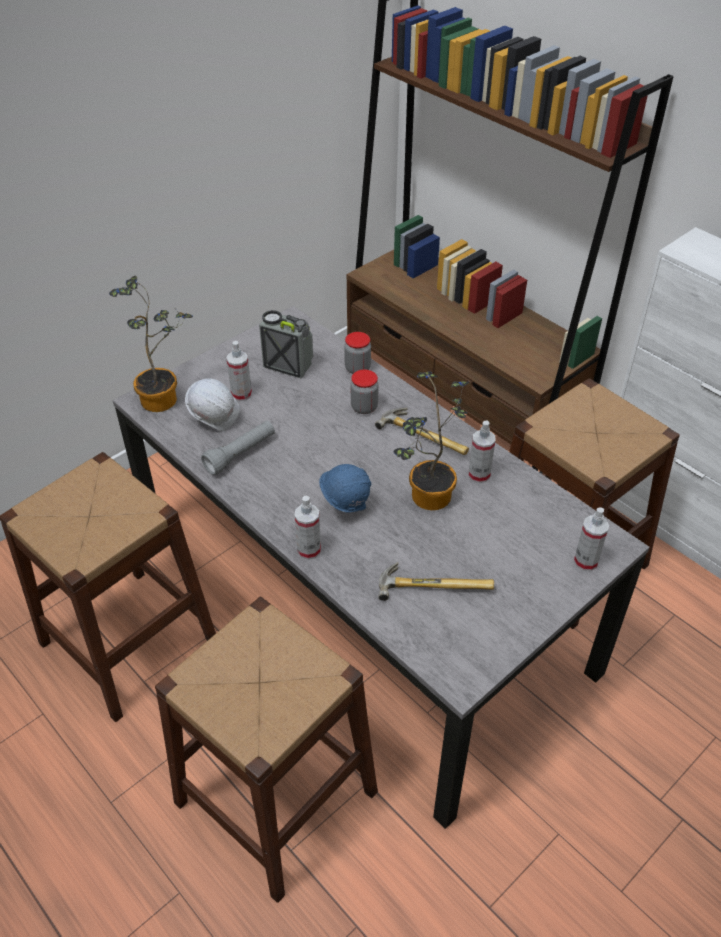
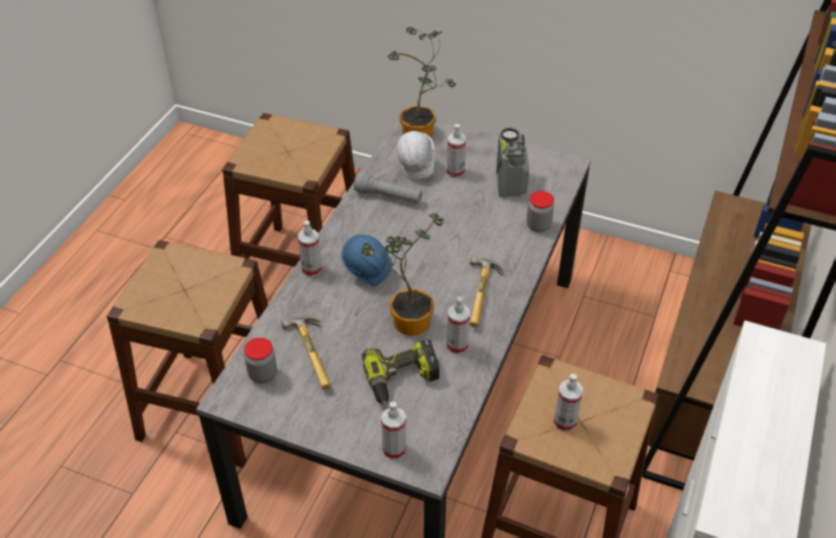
camera: 65 degrees right, 0 degrees up
(364, 407) = (491, 246): jar -> jar (263, 374)
(501, 528) = (401, 379): none -> power drill
(596, 441) = (565, 422): none -> spray bottle

